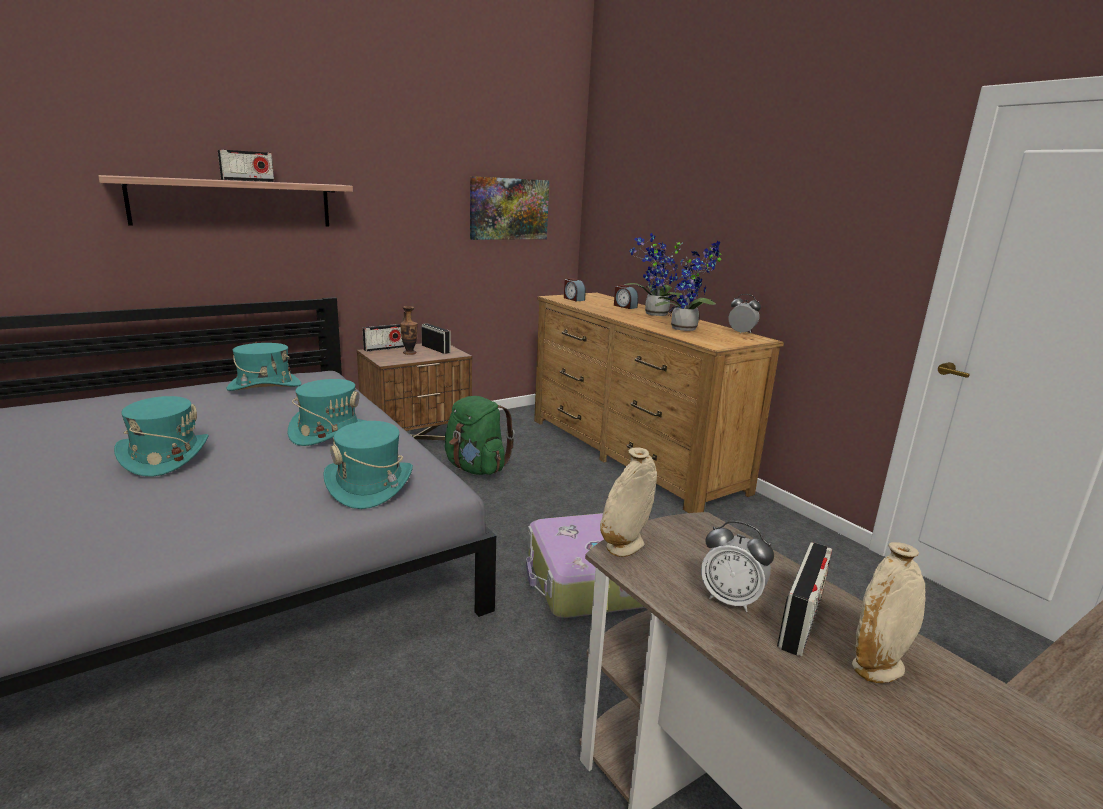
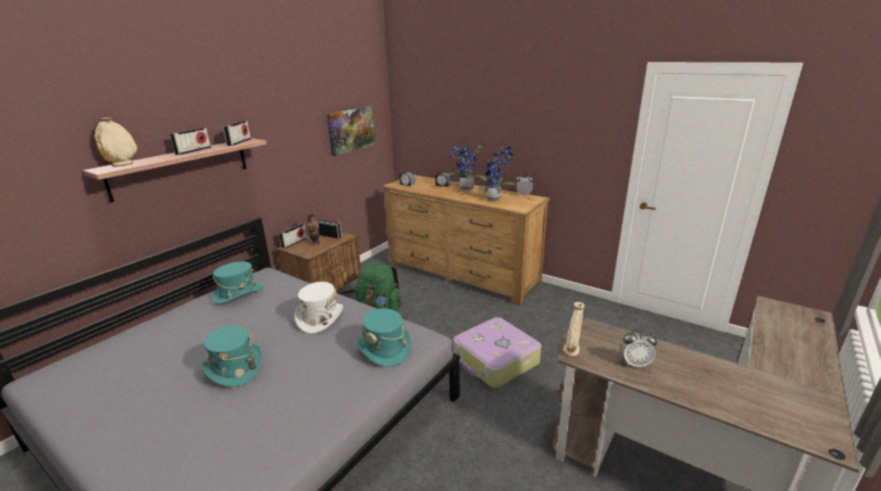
camera: 20 degrees left, 5 degrees up
(329, 432) = (320, 318): turquoise hat -> white hat
(800, 622) = (667, 365): radio -> radio (239, 142)
(878, 668) = (708, 376): beige vase -> beige vase (123, 164)

